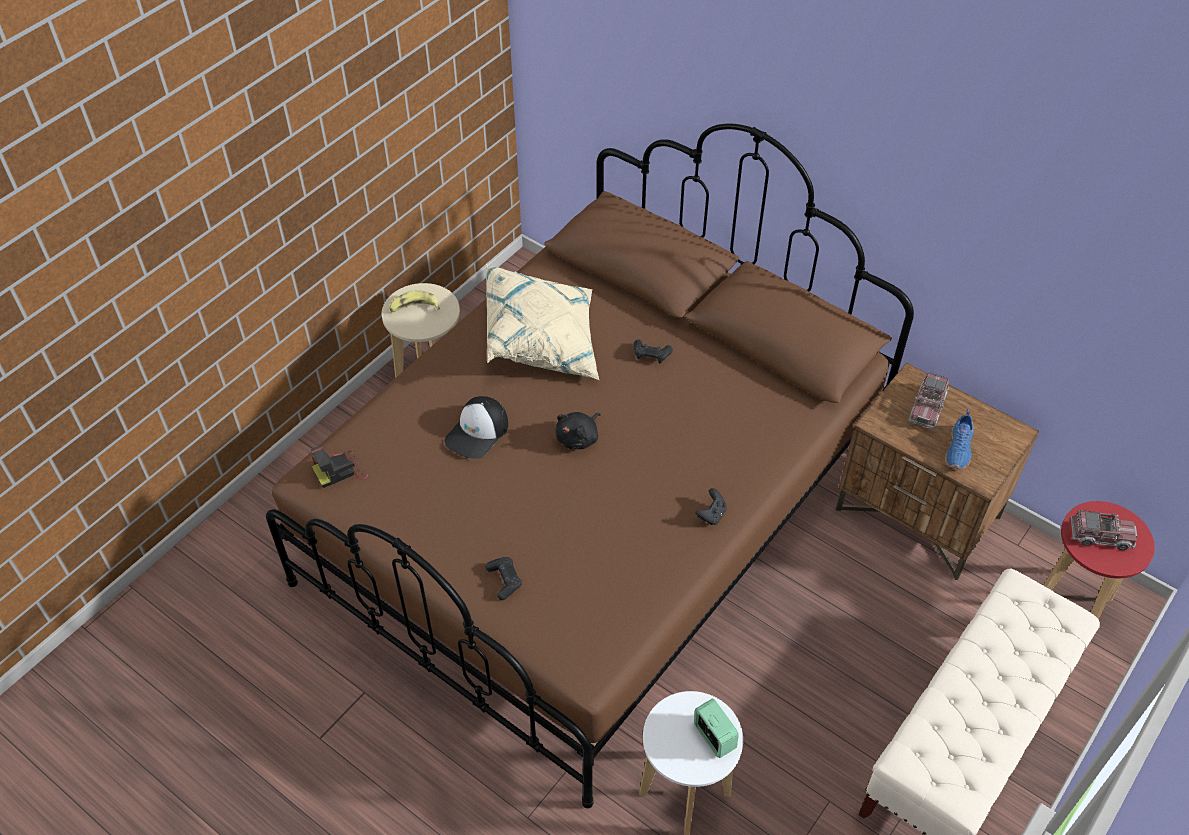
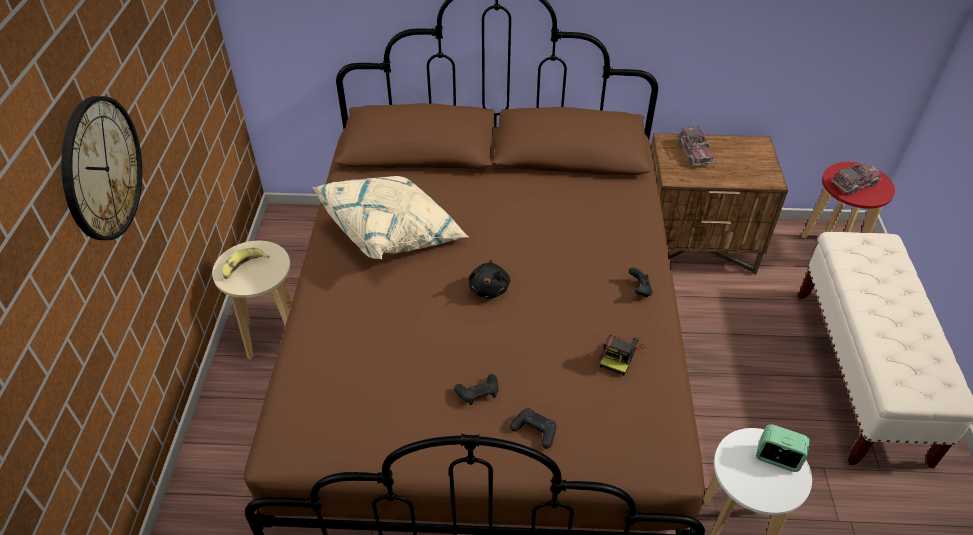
camera: 35 degrees left, 5 degrees down
(285, 182) = (101, 168): none -> wall clock
(340, 471) = (305, 424): camera -> camera (620, 355)
(477, 432) = (403, 326): cap -> none
(651, 355) = (487, 203): black game controller -> black game controller (478, 393)
(959, 449) = (739, 169): blue shoe -> none

